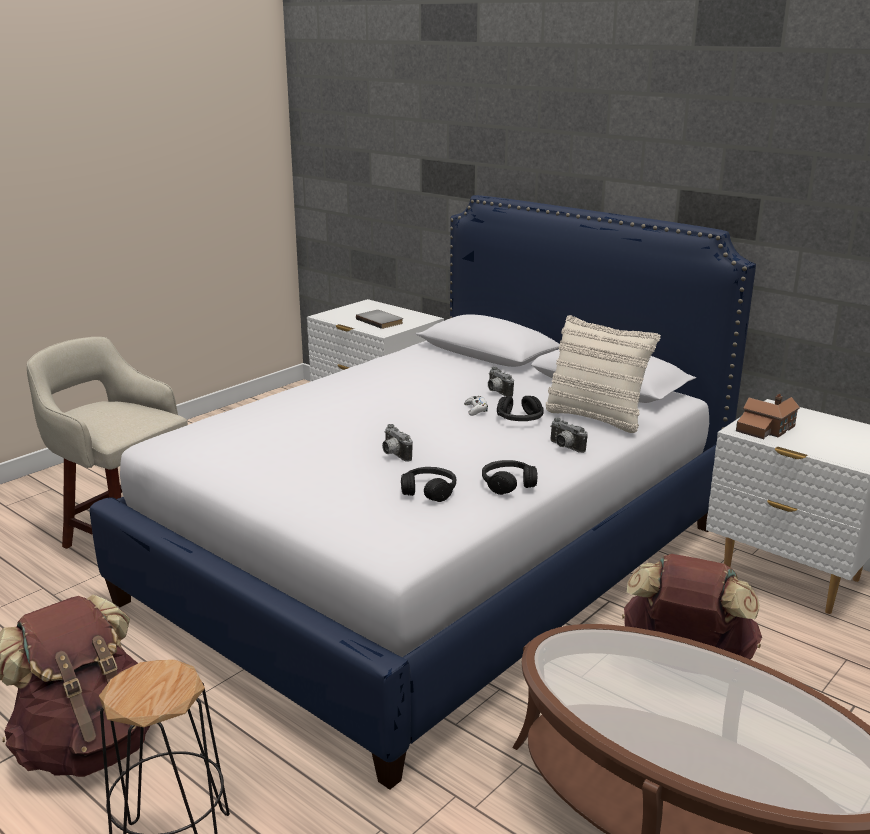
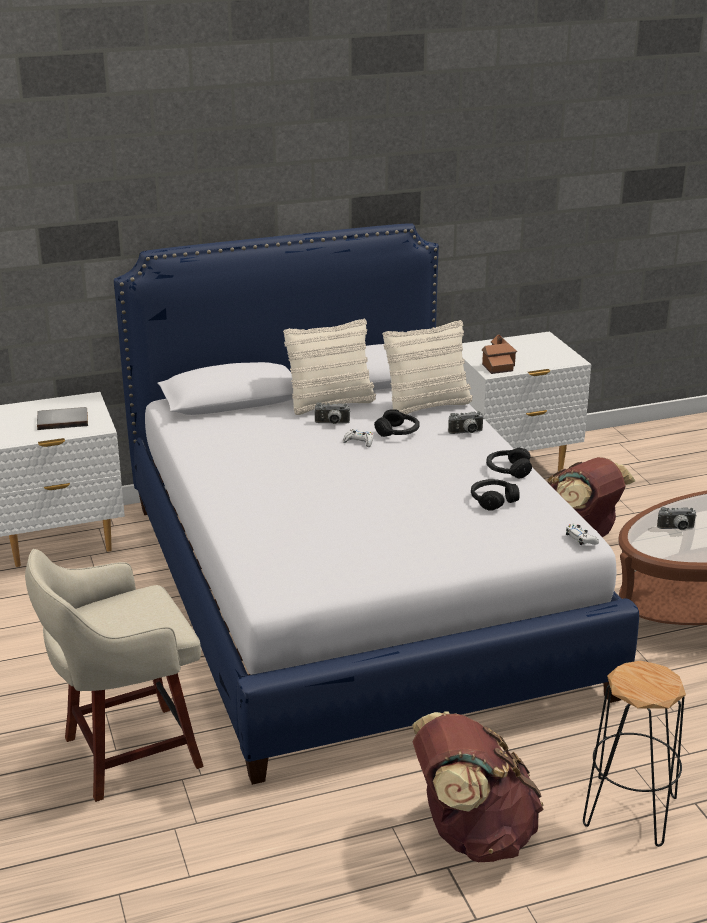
camera: 60 degrees left, 5 degrees up
(392, 555) = (581, 539): none -> white game controller
(393, 455) = (413, 496): camera -> camera (676, 529)
(536, 383) = (330, 404): none -> beige pillow

